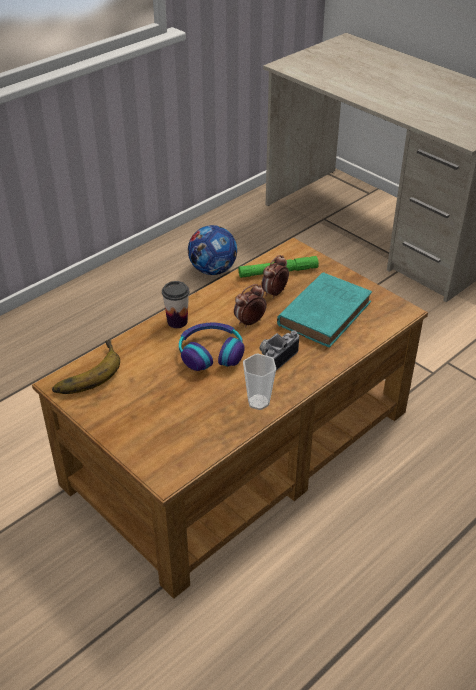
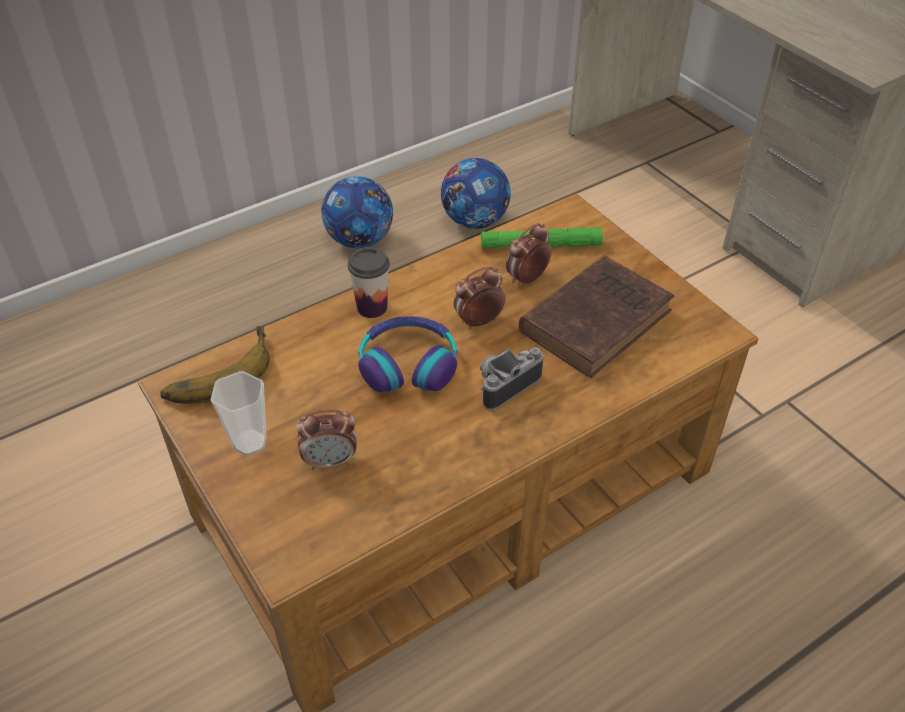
camera: 10 degrees right, 5 degrees up
(133, 291) = (359, 240): none -> football
(176, 415) = (330, 461): none -> alarm clock
(258, 402) = (460, 456): cup -> cup (250, 442)
(326, 312) = (598, 319): turquoise book -> brown book

